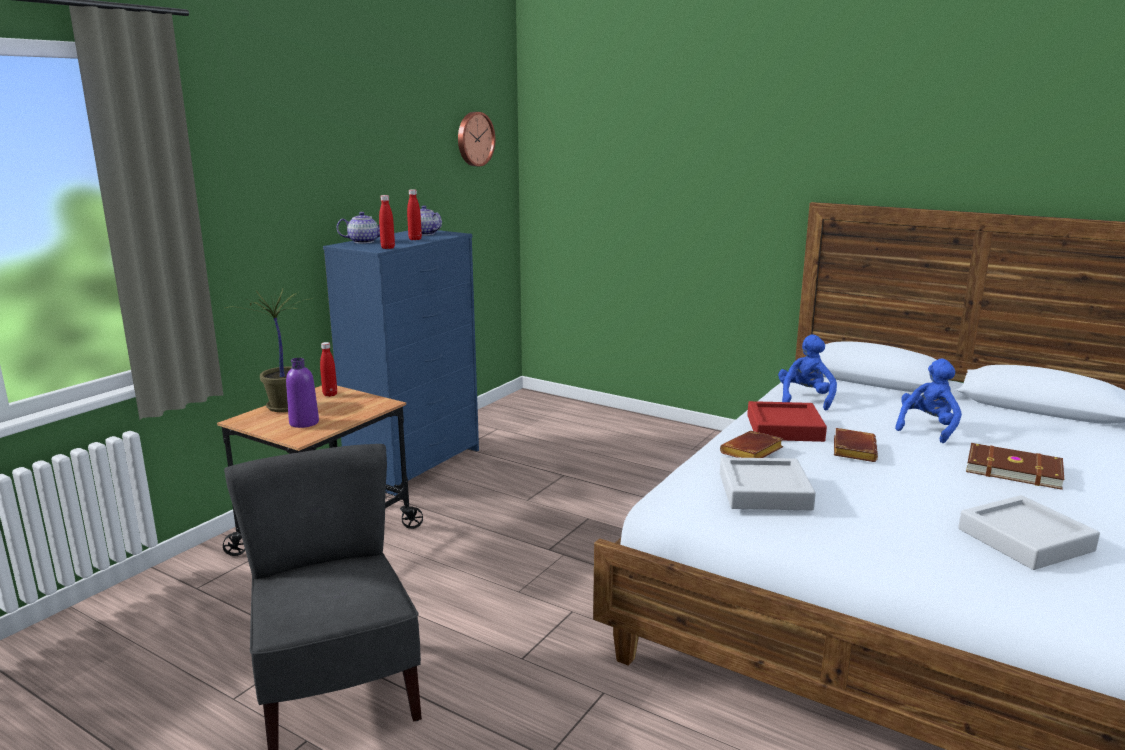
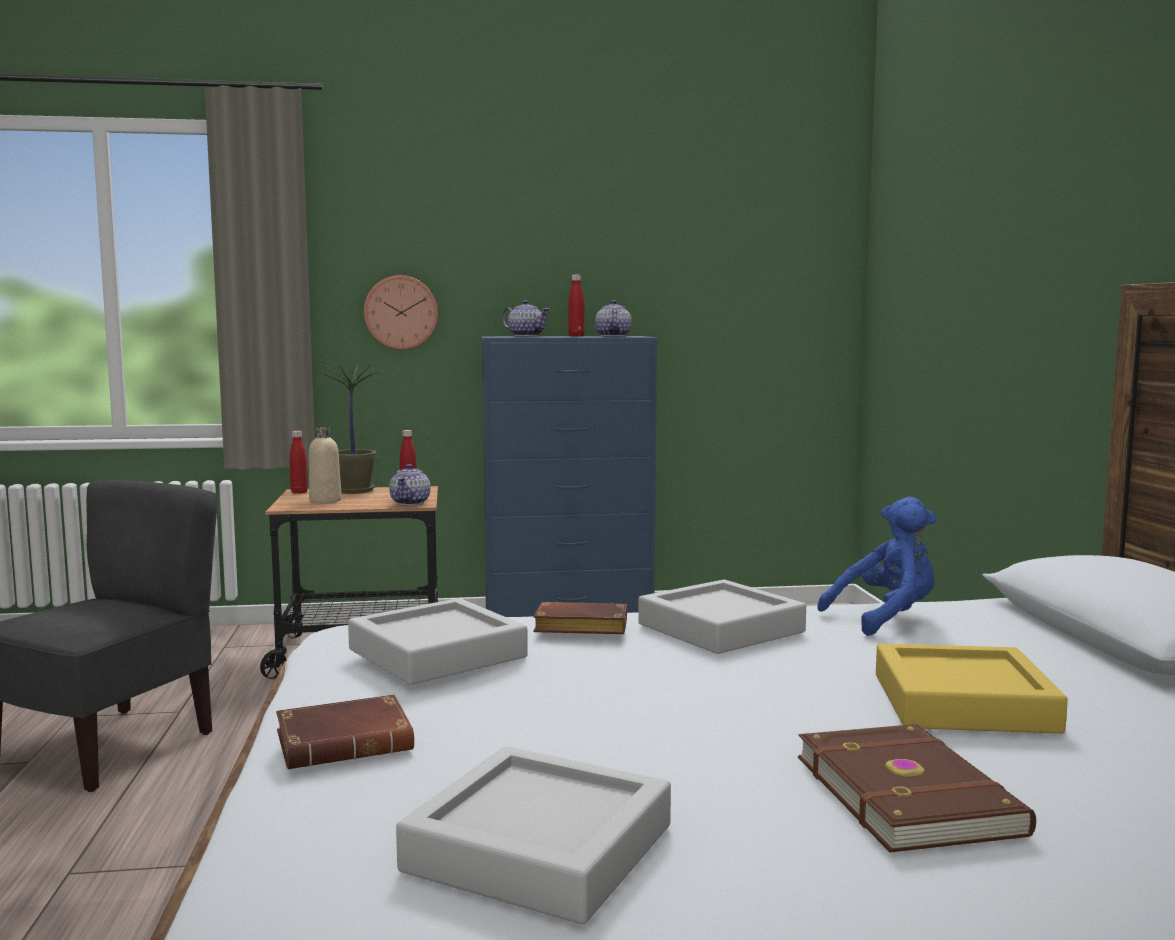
camera: 50 degrees right, 10 degrees down
(304, 423) = (325, 501): purple bottle -> beige bottle
(374, 404) = (411, 503): none -> teapot
(388, 248) = (512, 336): red bottle -> red bottle (299, 492)
(474, 139) = (767, 232): wall clock -> wall clock (401, 312)
(784, 428) = (720, 628): red tray -> grey tray
(852, 449) = (716, 671): brown book -> brown book (347, 743)
(927, 428) = (963, 703): blue plush toy -> yellow tray

